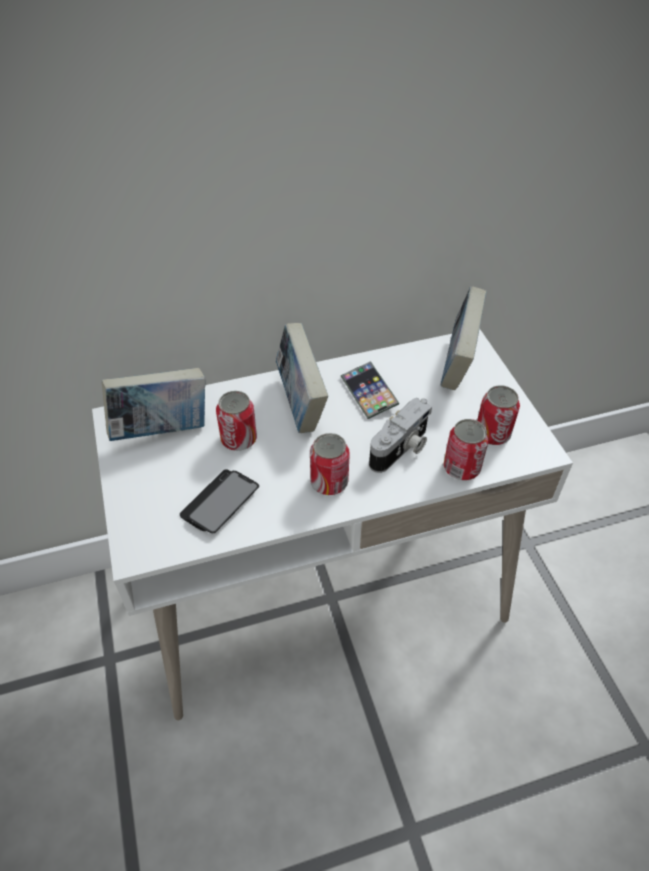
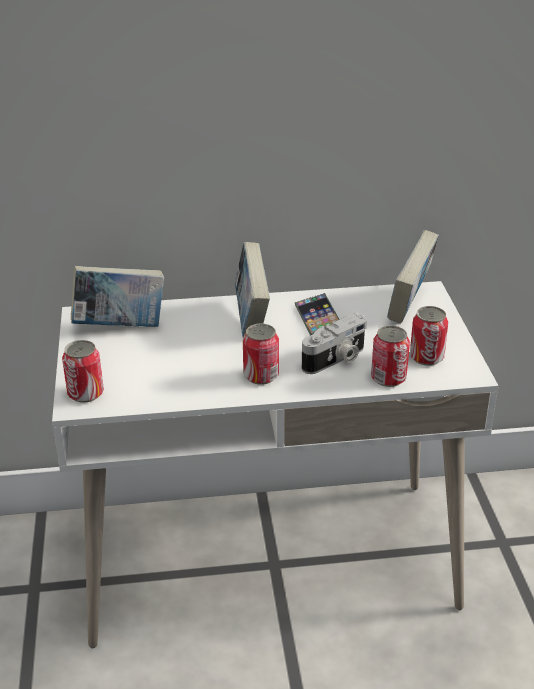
camera: 10 degrees right, 15 degrees down
(220, 502) = (158, 379): phone -> none
(239, 439) = (187, 339): can -> can (85, 393)

